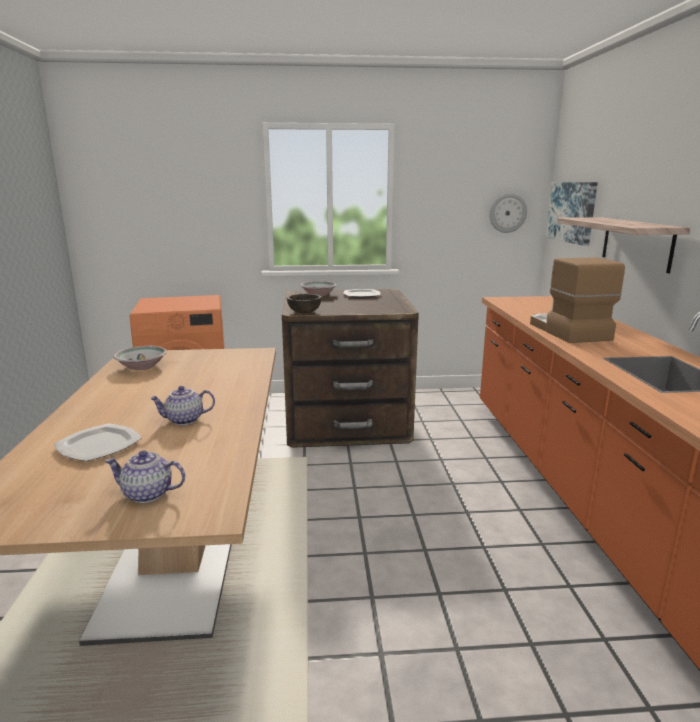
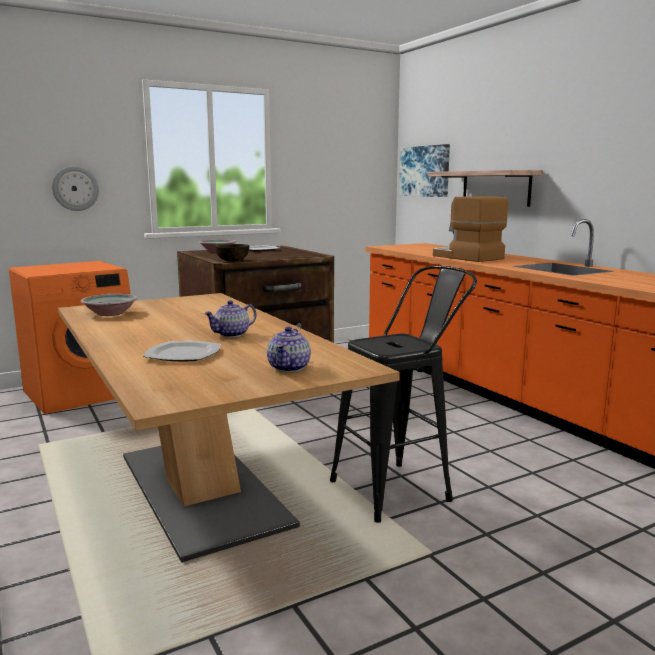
camera: 25 degrees left, 5 degrees down
(148, 494) = (289, 368): teapot -> teapot turned 60 degrees counterclockwise
(356, 617) = (401, 488): none -> black stool
(507, 213) = (366, 175): wall clock -> wall clock (75, 188)

